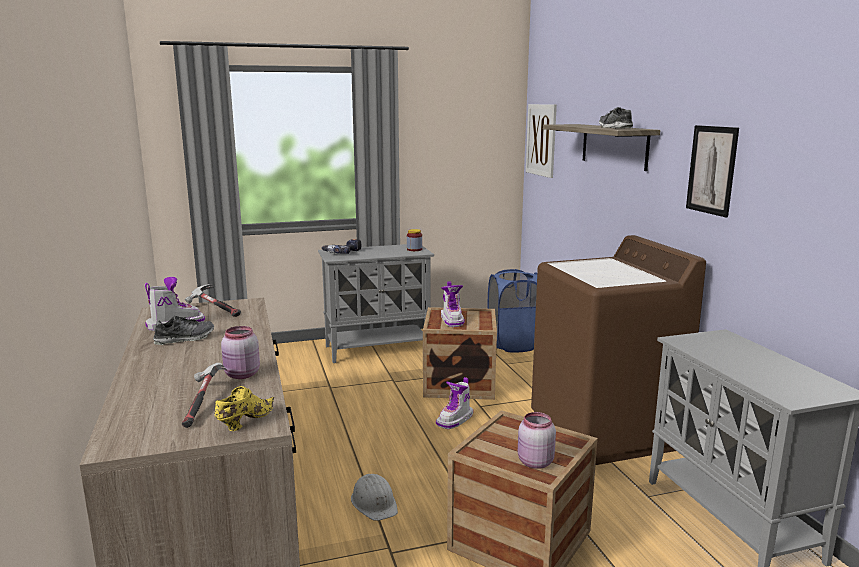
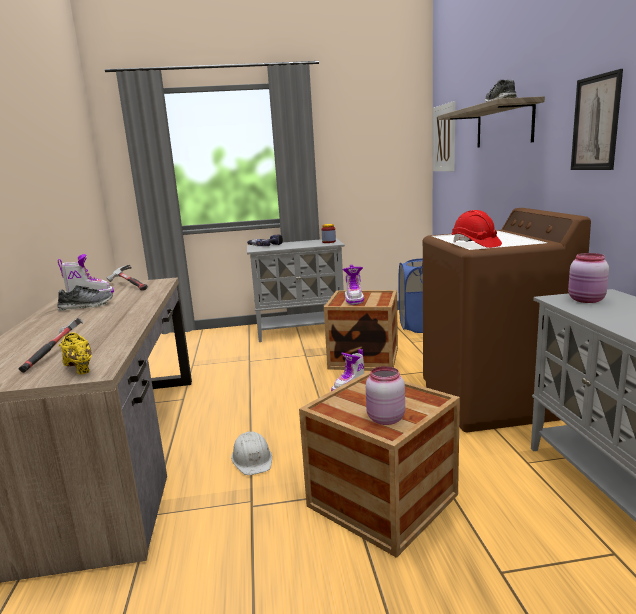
camera: 10 degrees right, 0 degrees up
(242, 375) = (110, 331): pink jar -> pink jar (586, 300)
(245, 422) = (79, 368): yellow shoe -> yellow shoe turned 75 degrees counterclockwise
(598, 280) = (475, 244): none -> red hard hat

